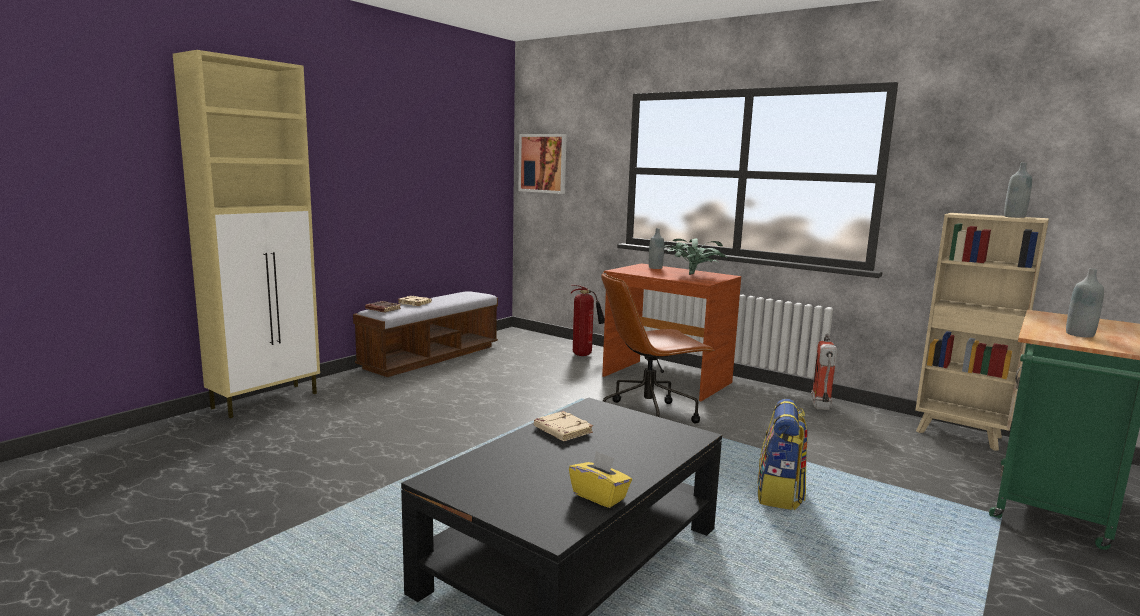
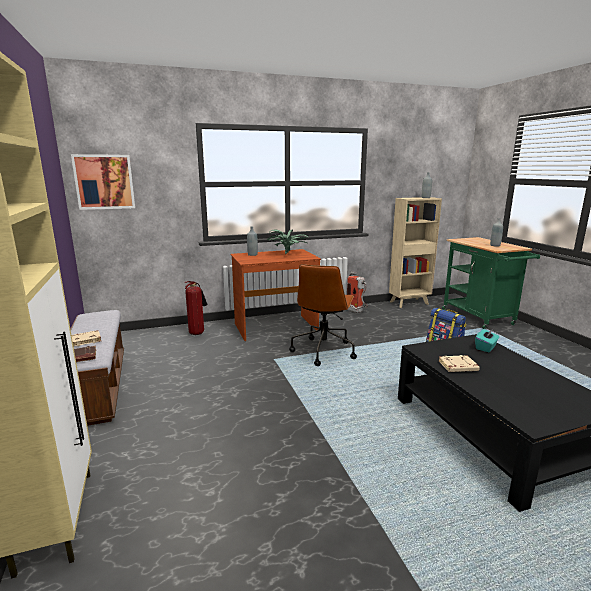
camera: 55 degrees left, 5 degrees up
(599, 496) = (559, 382): yellow tissue box -> none
(665, 442) = (486, 347): none -> turquoise tissue box

